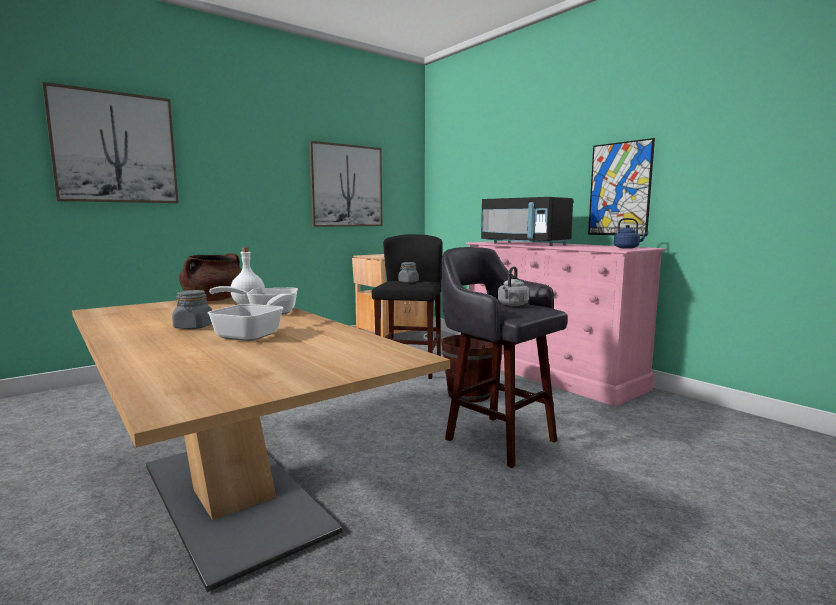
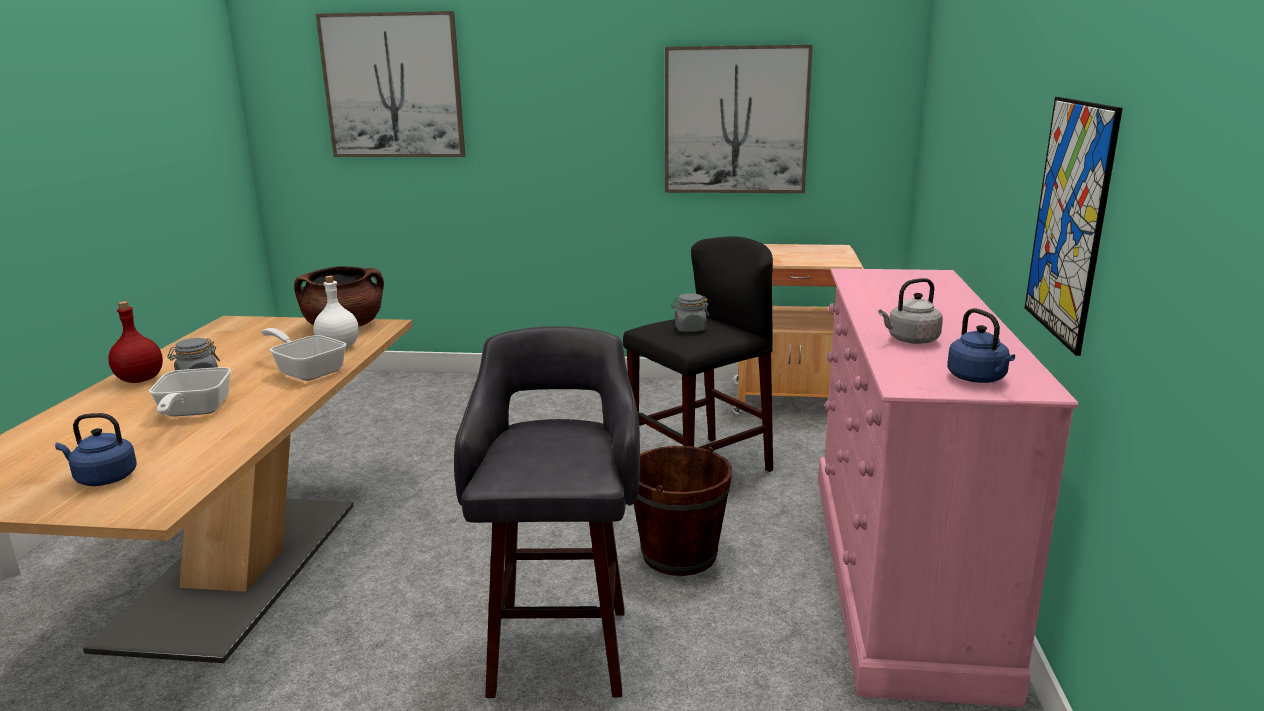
camera: 45 degrees right, 10 degrees up
(133, 335) = (139, 380): none -> red bottle
(255, 334) = (192, 412): frying pan -> frying pan turned 105 degrees clockwise
(316, 360) = (103, 478): none -> blue kettle
(512, 305) = (557, 451): grey kettle -> grey kettle (910, 340)
(525, 244) = (885, 302): black microwave -> none

